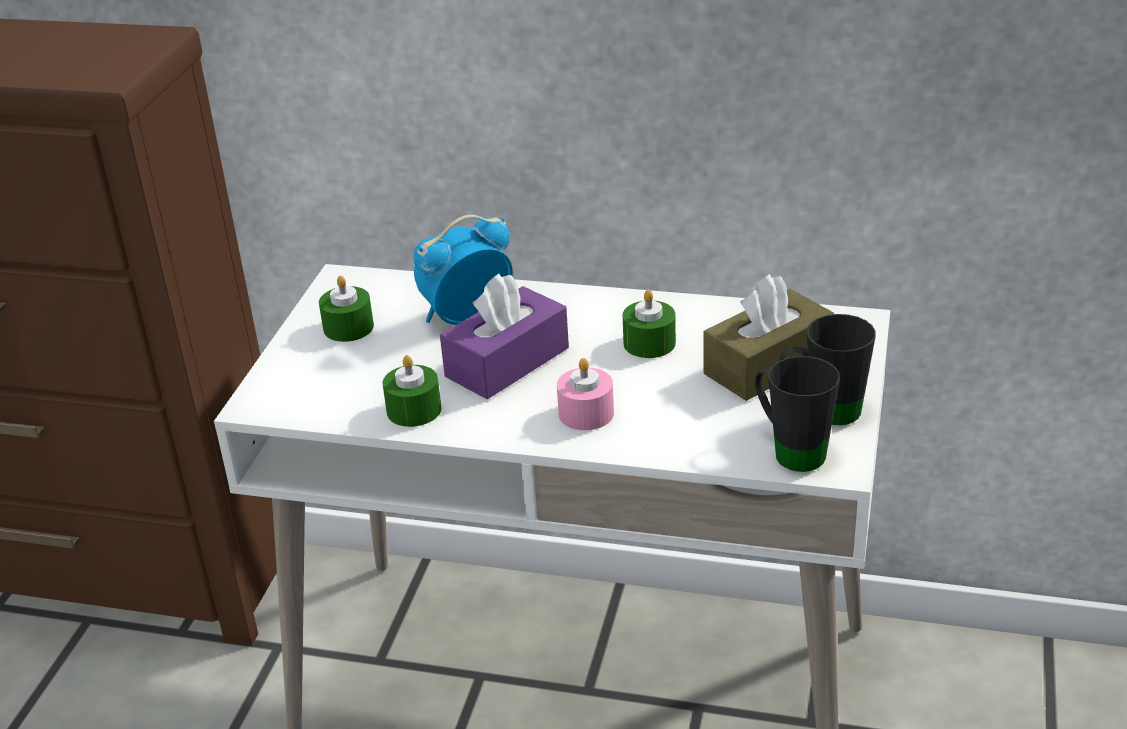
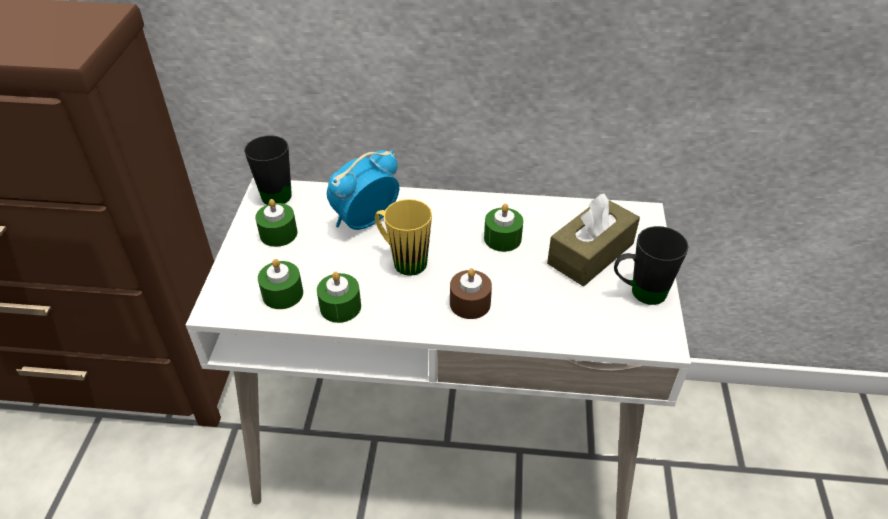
camera: 10 degrees left, 10 degrees up
(342, 393) = (282, 294): none -> green candle
(507, 362) = (403, 260): purple tissue box -> yellow mug
(586, 413) = (470, 303): pink candle -> brown candle
(790, 450) = (624, 329): black mug -> black mug (271, 193)

